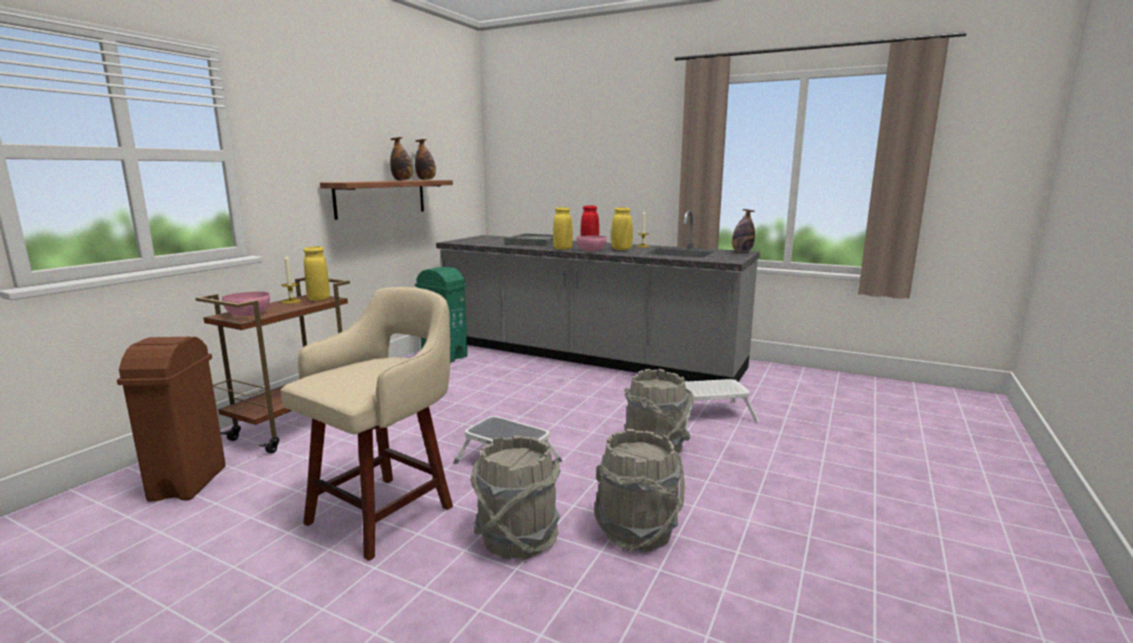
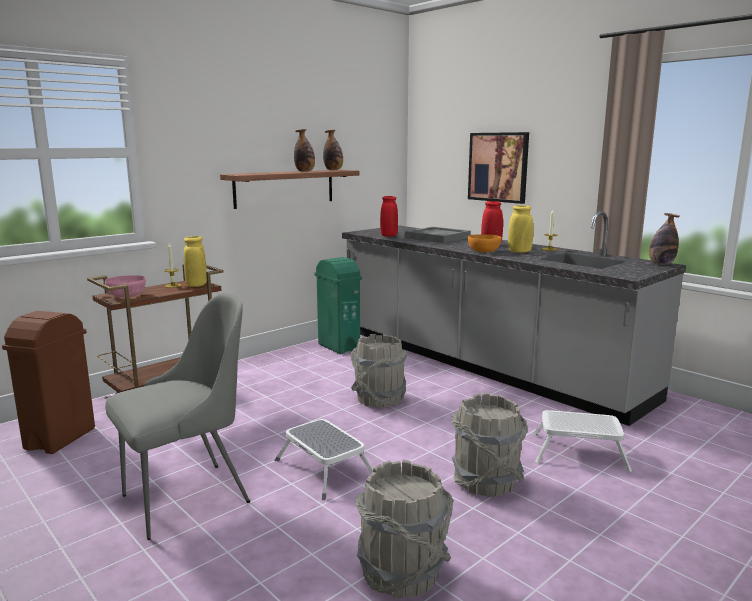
camera: 20 degrees right, 0 degrees up
(386, 512) = (187, 498): beige stool -> grey chair
(487, 243) = (389, 236): none -> red vase
(518, 538) = (281, 551): grey bucket -> grey bucket (379, 399)
(563, 249) = (456, 247): yellow vase -> none
(580, 176) = (498, 167): none -> picture
(591, 250) = (483, 251): pink bowl -> orange bowl

